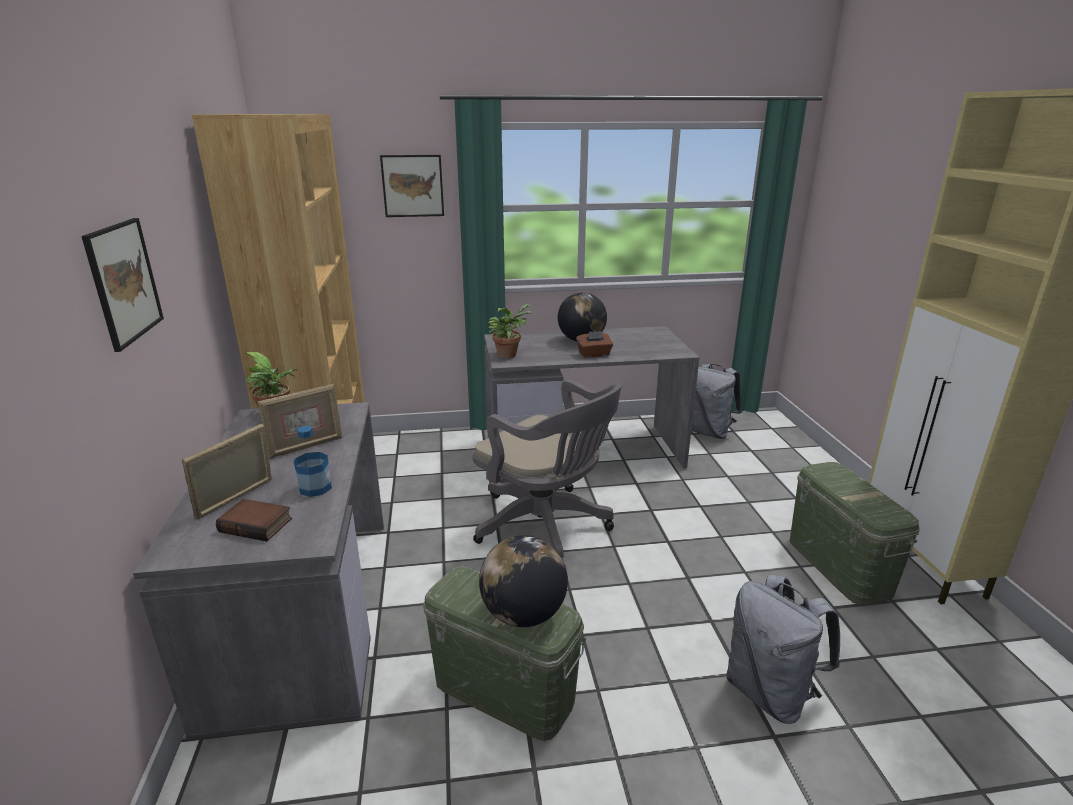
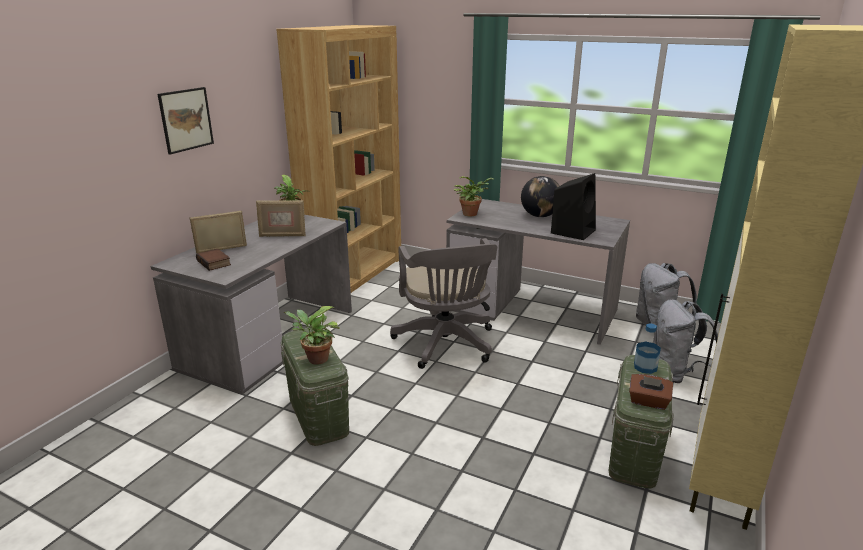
camera: 35 degrees right, 0 degrees up
(315, 488) = (259, 255): bottle -> bottle (645, 367)
(412, 186) = (446, 79): picture -> none
(523, 614) = (315, 359): globe -> potted plant
(594, 354) = (532, 227): brown tissue box -> brown tissue box (648, 402)
(639, 349) = (573, 231): none -> black speaker
(770, 693) = (466, 489): grey backpack -> grey backpack (675, 373)

